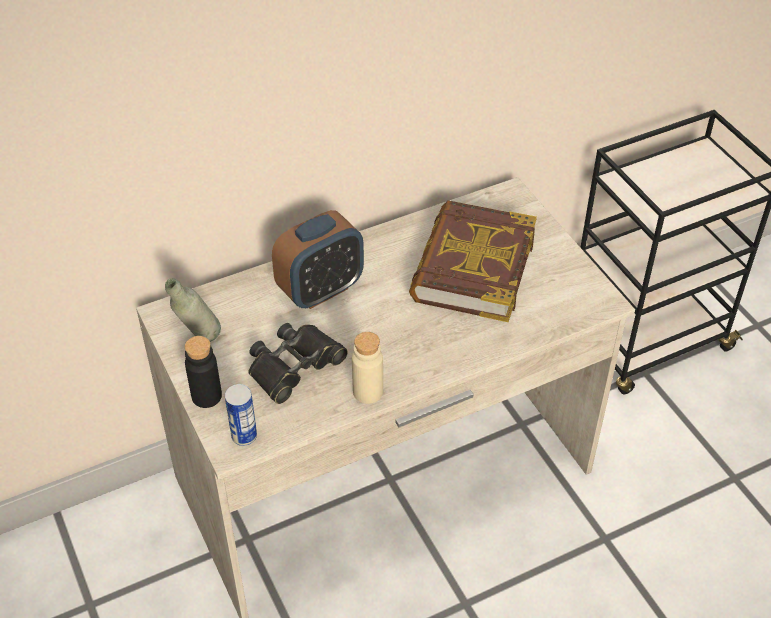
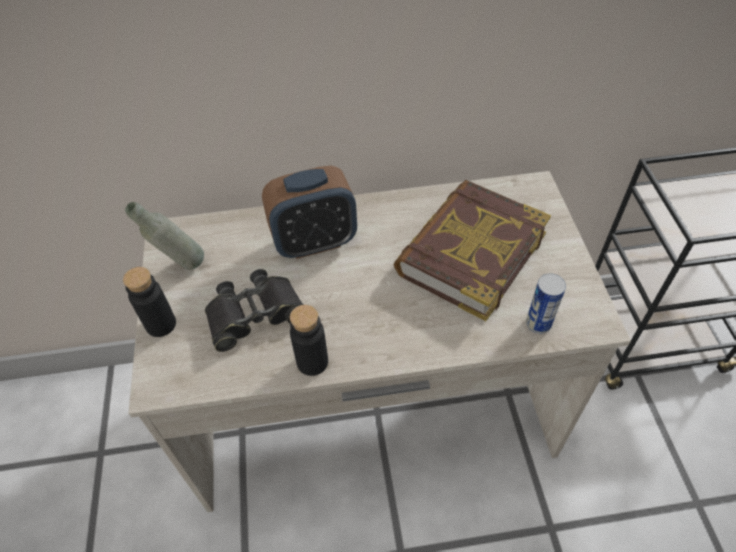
camera: 20 degrees right, 5 degrees up
(244, 436) = (173, 377): can -> can (538, 324)
(368, 392) = (312, 362): beige bottle -> black bottle

